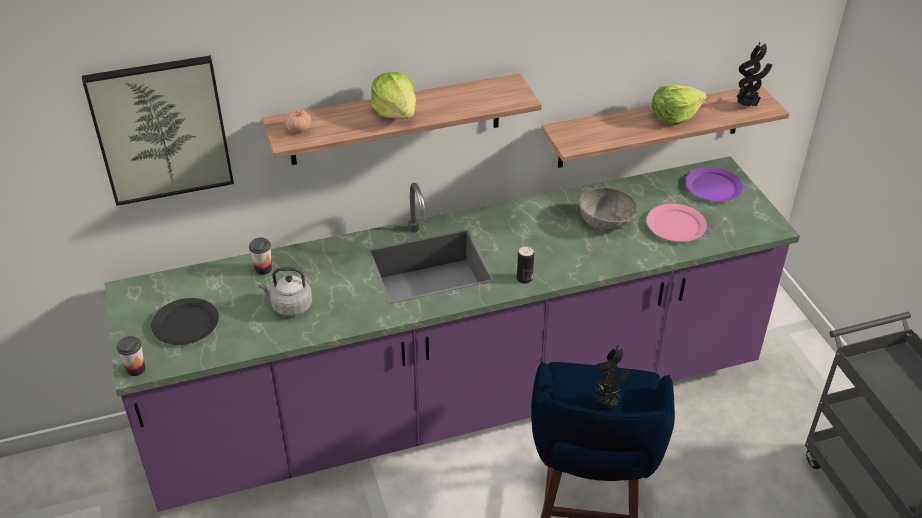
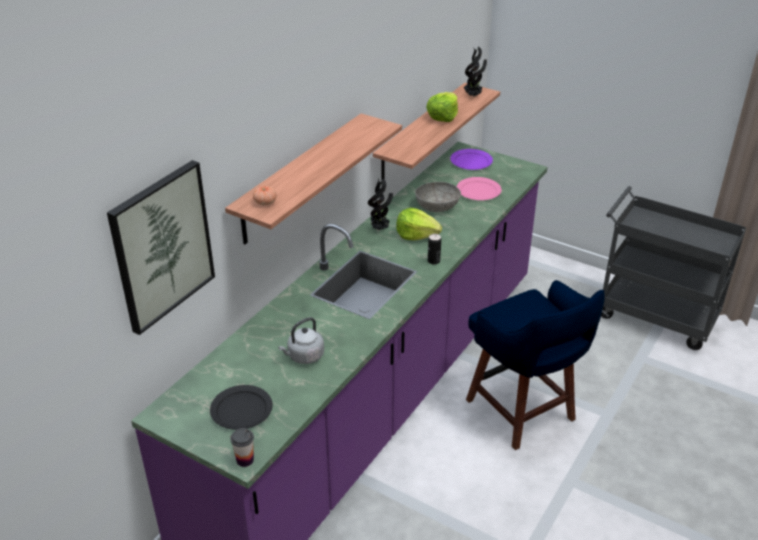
camera: 40 degrees left, 5 degrees down
(263, 269) = (251, 344): cup -> none
(396, 112) = (317, 165): lettuce -> lettuce (416, 235)
(608, 402) = (533, 317): potted plant -> potted plant (380, 229)

